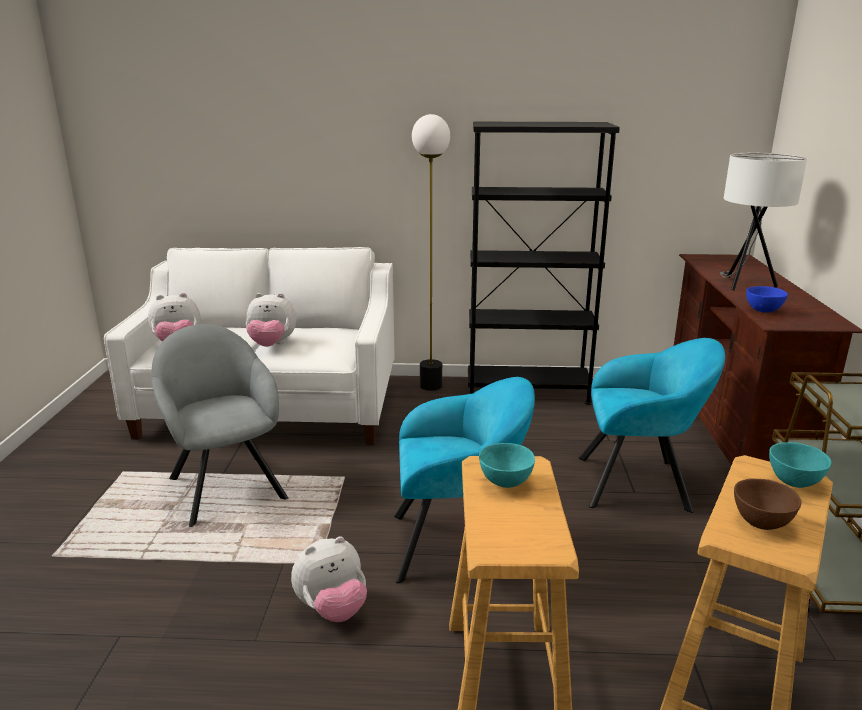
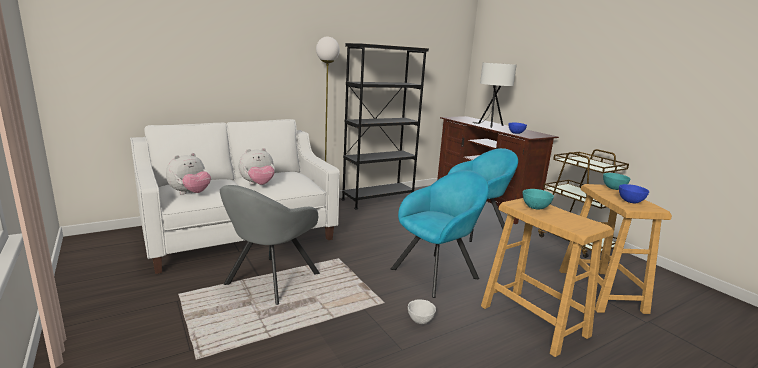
camera: 35 degrees left, 5 degrees down
(225, 485) = (269, 281): grey armchair -> grey armchair turned 90 degrees counterclockwise
(332, 609) = (420, 320): plush toy -> white bowl
(762, 522) = (630, 201): brown bowl -> blue bowl

